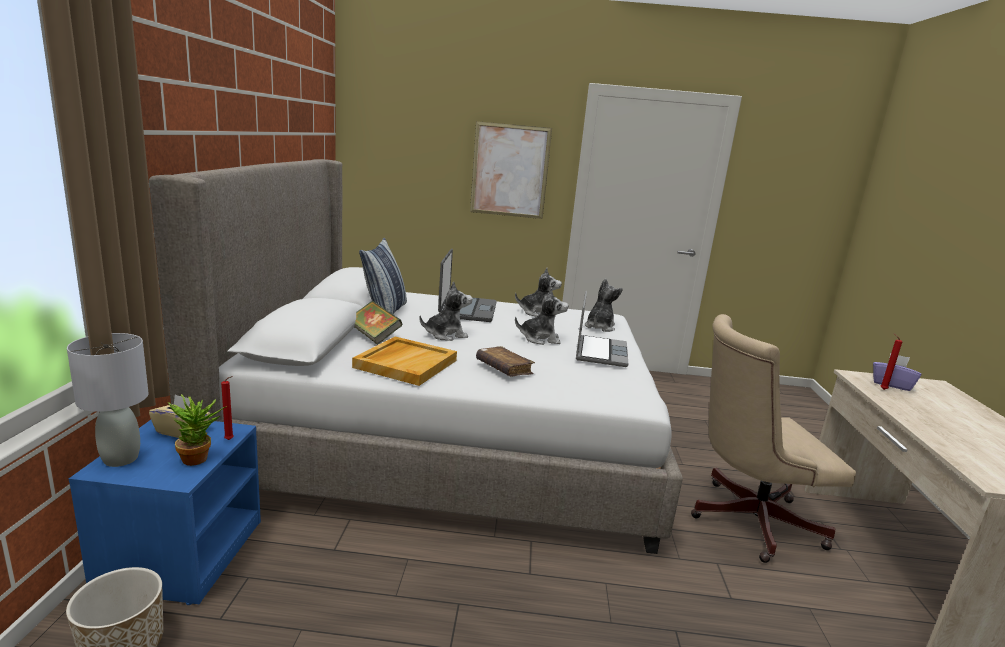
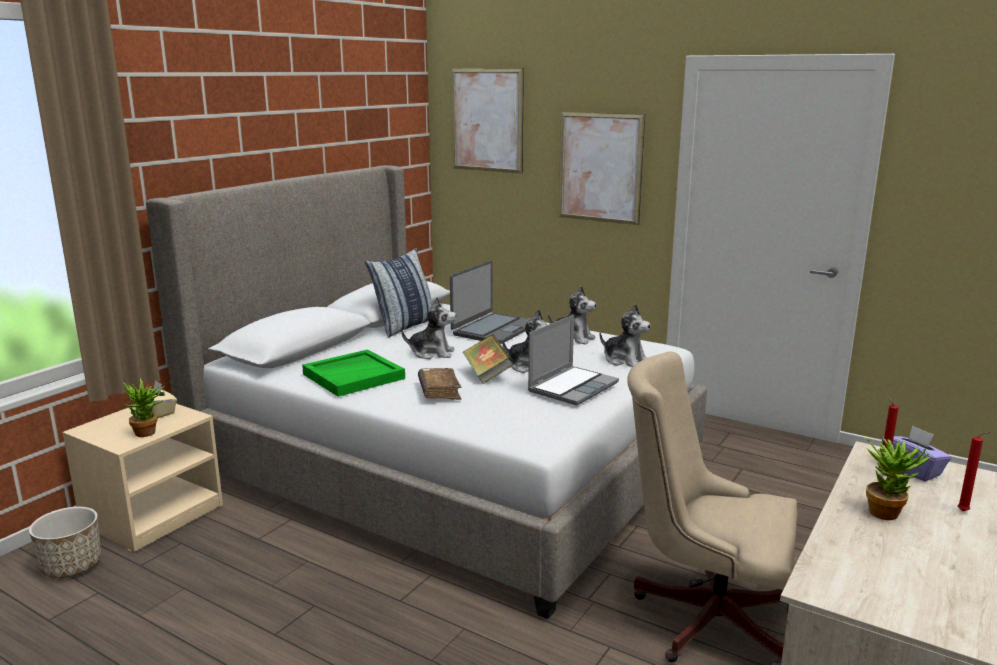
camera: 30 degrees right, 0 degrees up
(121, 458) = (103, 424): grey table lamp -> none
(181, 553) = (153, 514): blue nightstand -> beige nightstand
(230, 440) = (183, 423): red candle -> red candle (965, 512)
(374, 336) = (361, 348): book -> book (487, 374)
(400, 124) = (487, 120): none -> picture
(405, 363) = (354, 376): beige tray -> green tray
(599, 327) = (625, 360): plush toy -> plush toy turned 75 degrees clockwise
(928, 416) = (887, 512): none -> potted plant

